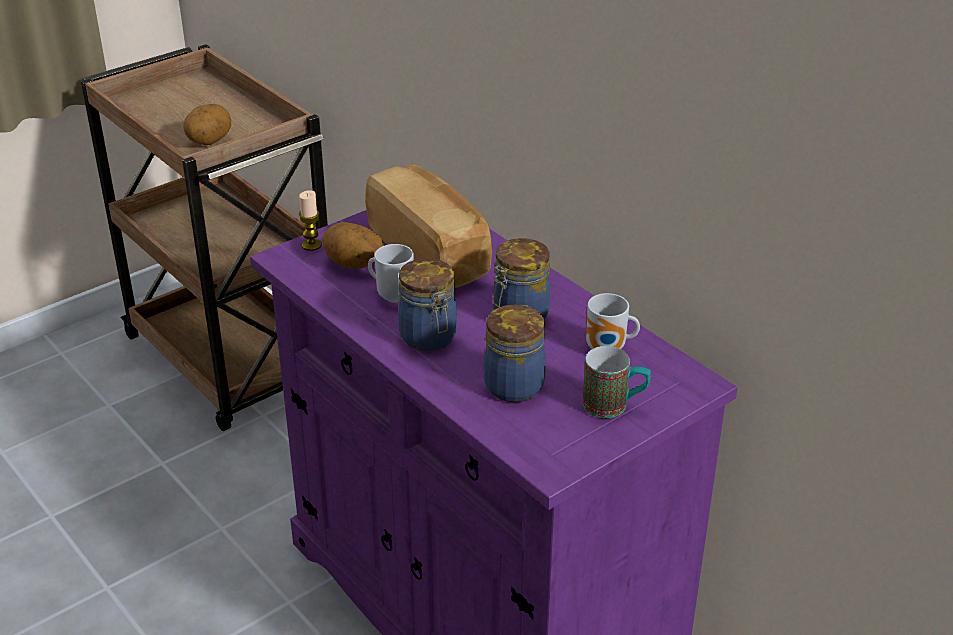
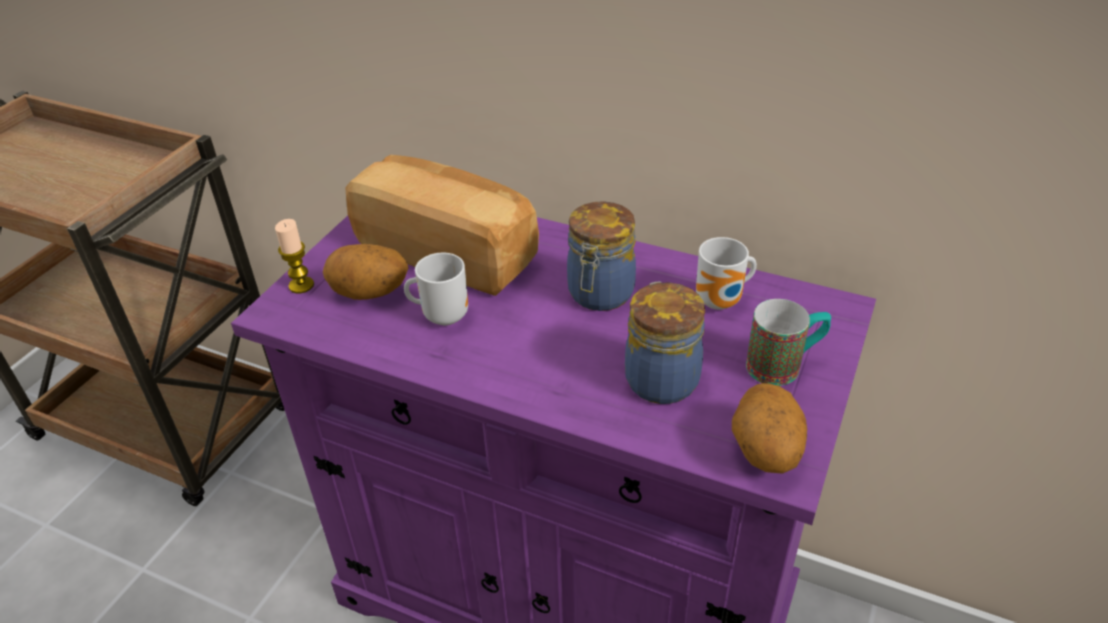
camera: 25 degrees left, 5 degrees up
(209, 141) = (84, 198): potato -> potato (764, 452)
(429, 338) = (522, 355): jar -> none

